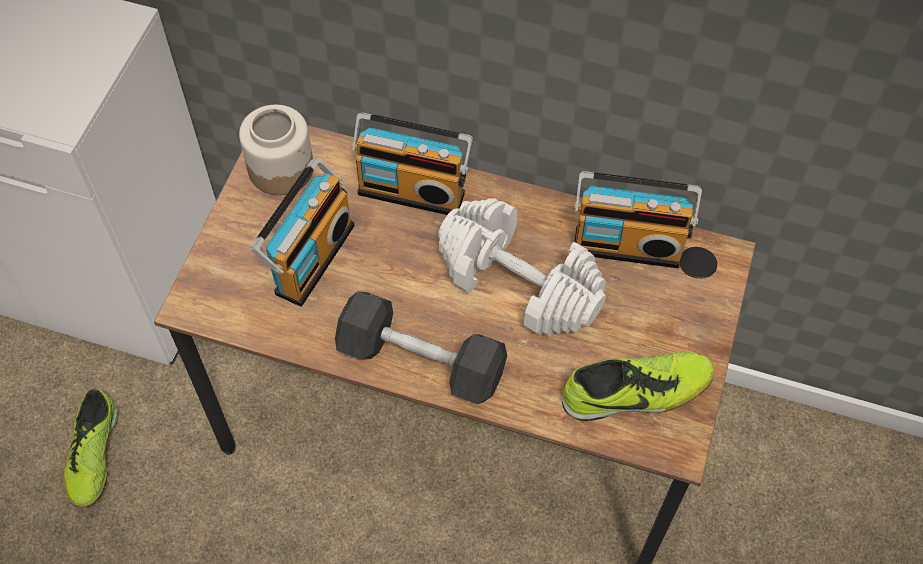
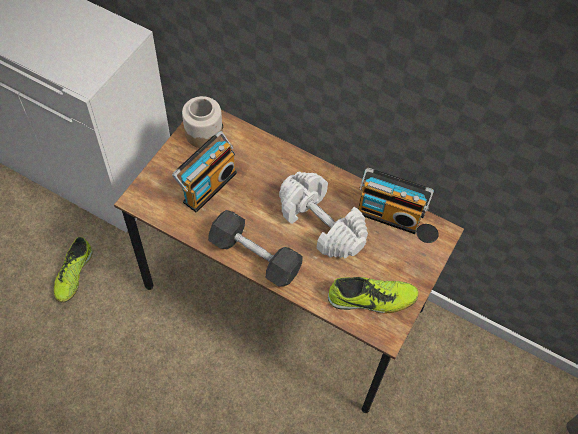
camera: 10 degrees right, 0 degrees up
(413, 190) = (274, 159): radio -> none

